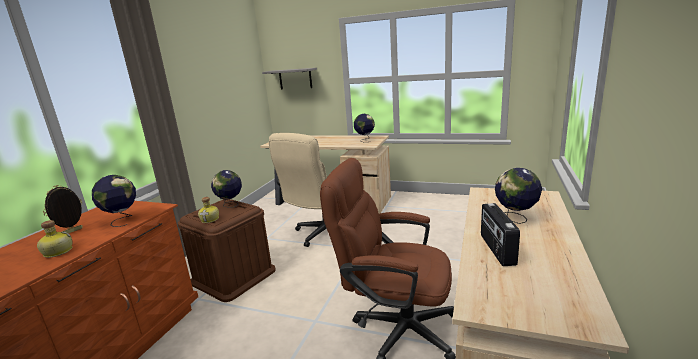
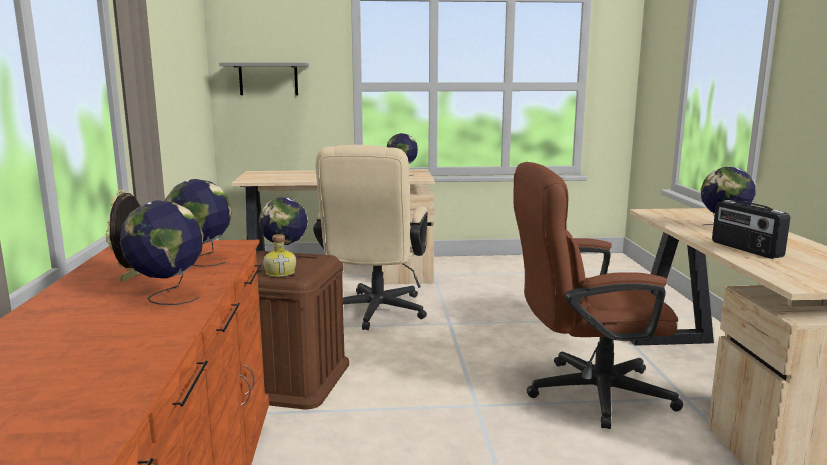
camera: 25 degrees left, 5 degrees down
(57, 252) = (167, 296): bottle -> globe

